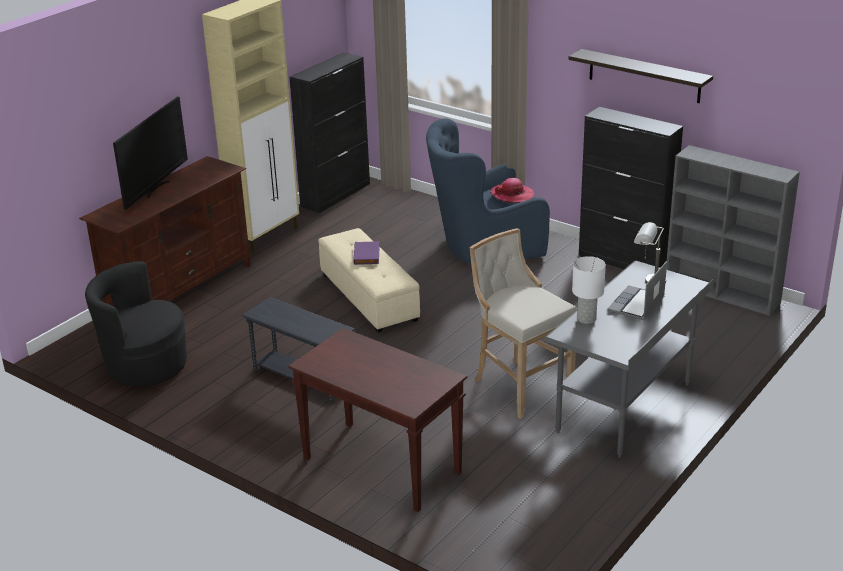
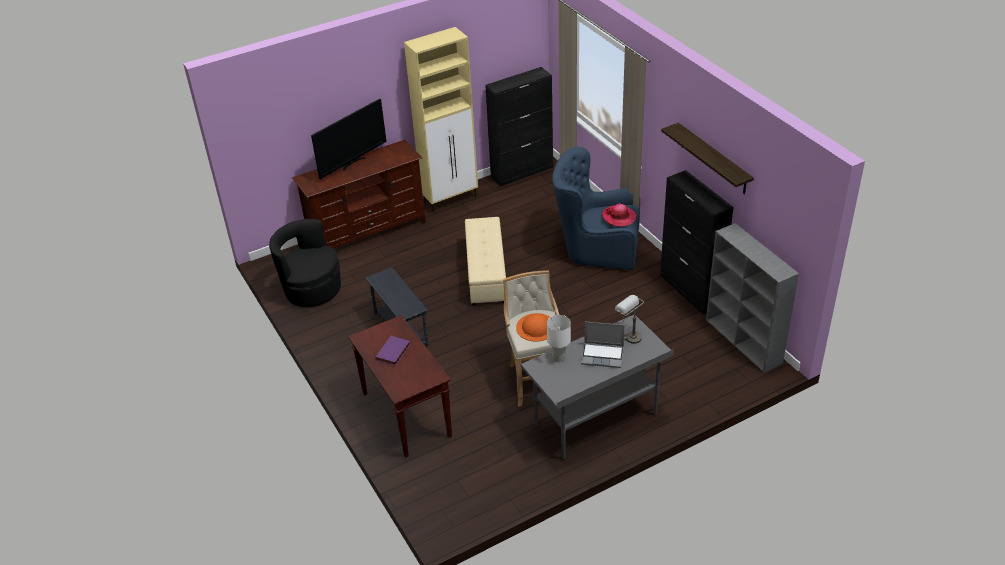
camera: 25 degrees right, 10 degrees up
(367, 255) = (486, 244): purple book -> purple book (394, 352)
(525, 302) = (536, 327): none -> orange hat
(636, 305) = (603, 355): laptop -> laptop turned 135 degrees counterclockwise

